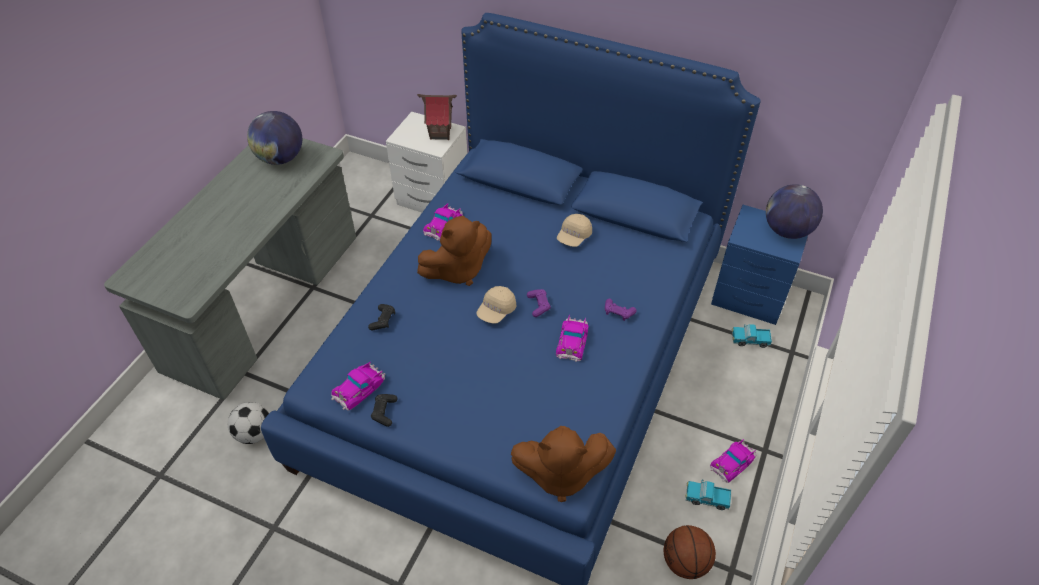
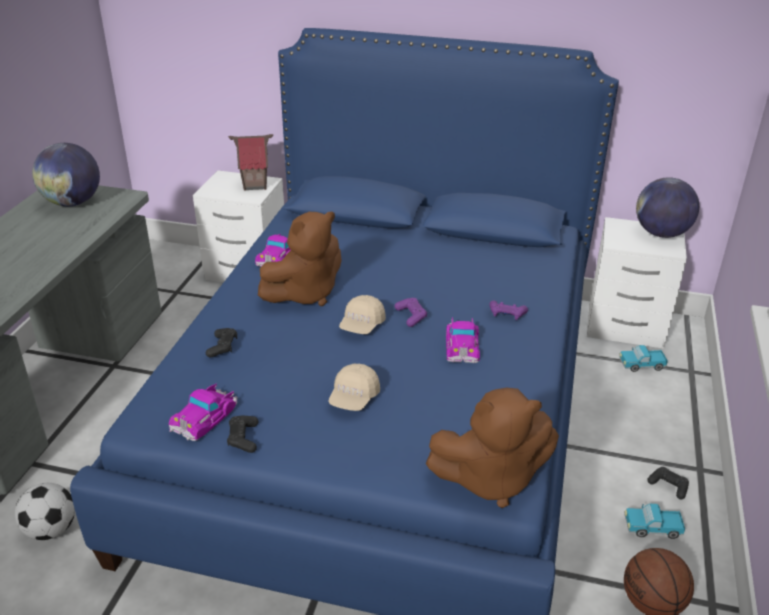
camera: 10 degrees left, 15 degrees down
(574, 237) = (432, 254): beige cap -> beige cap (354, 398)
(733, 462) = (668, 486): toy car -> black game controller
(750, 298) = (627, 327): blue nightstand -> white nightstand

